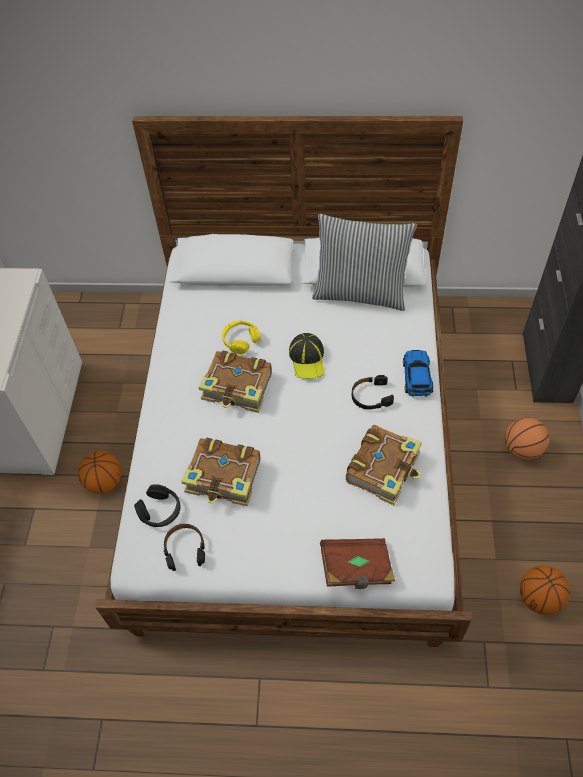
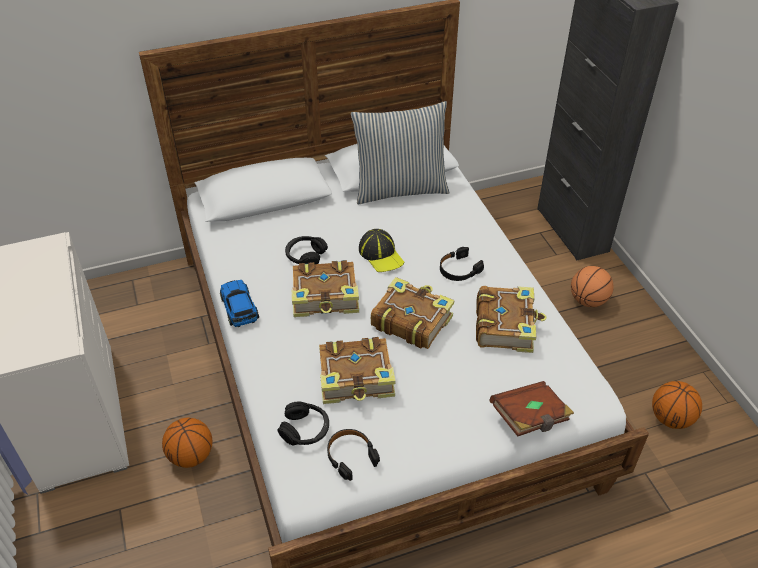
camera: 25 degrees left, 10 degrees down
(241, 340) = (305, 256): yellow headphones -> black headphones
(300, 435) = (411, 320): none -> book
(416, 378) = (491, 243): toy car -> toy car (239, 309)

